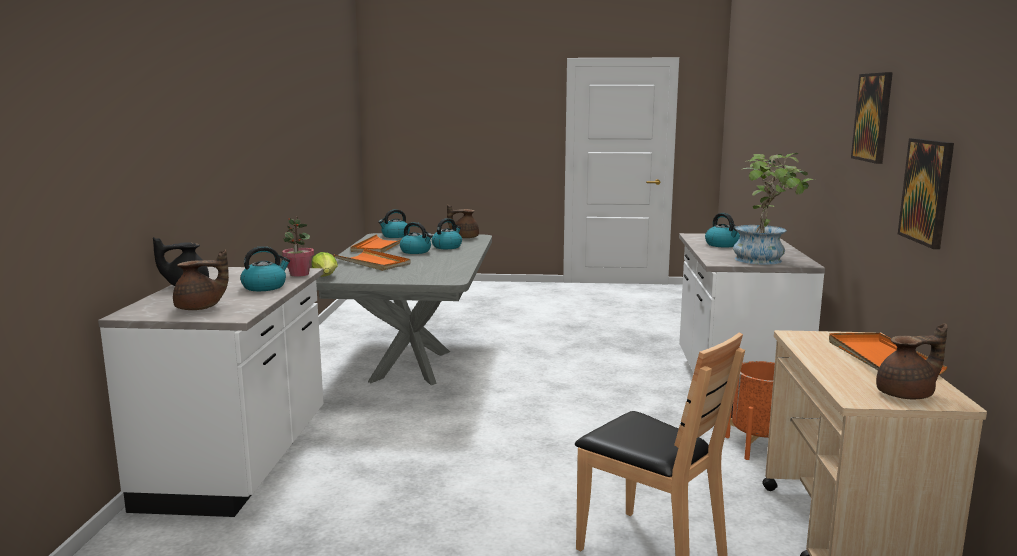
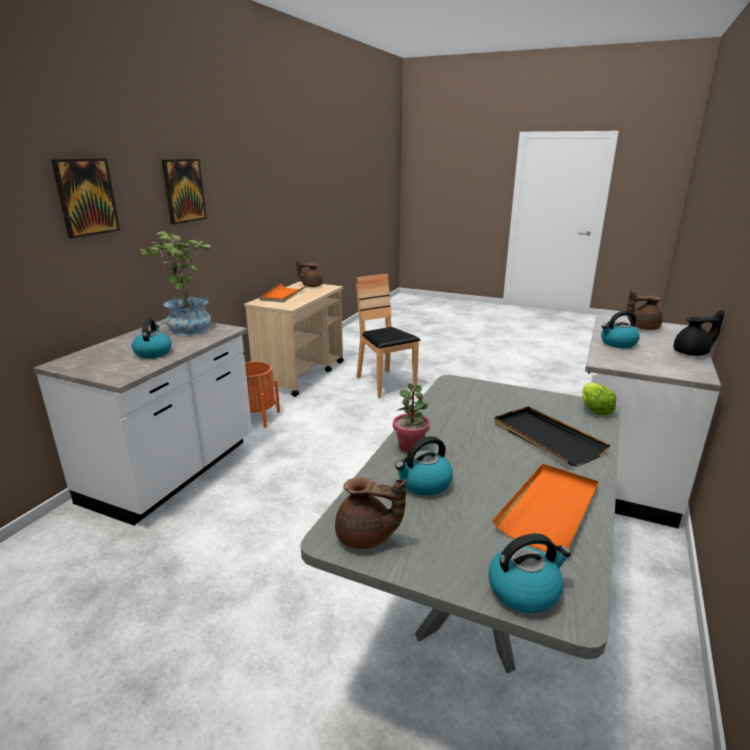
camera: 160 degrees left, 10 degrees up
(299, 274) = (602, 357): potted plant -> potted plant (410, 447)
(373, 263) = (546, 438): orange tray -> black tray
(416, 251) = (481, 471): kettle -> none
(927, 191) = (244, 221): picture -> picture (86, 197)

